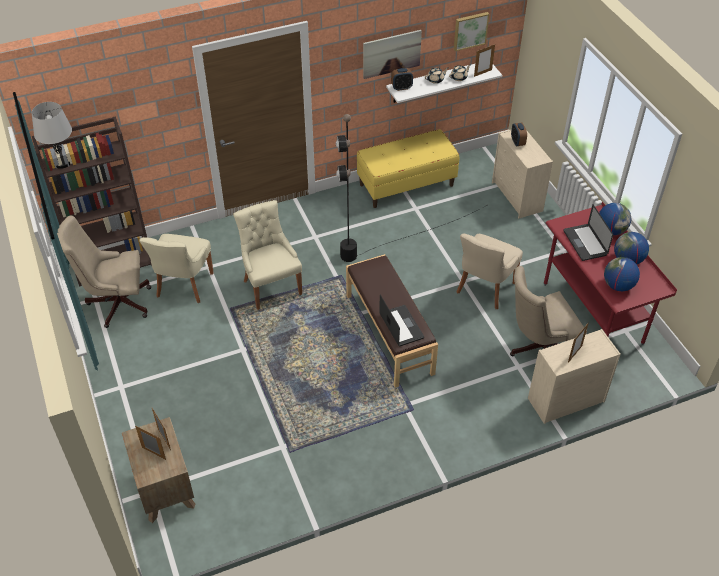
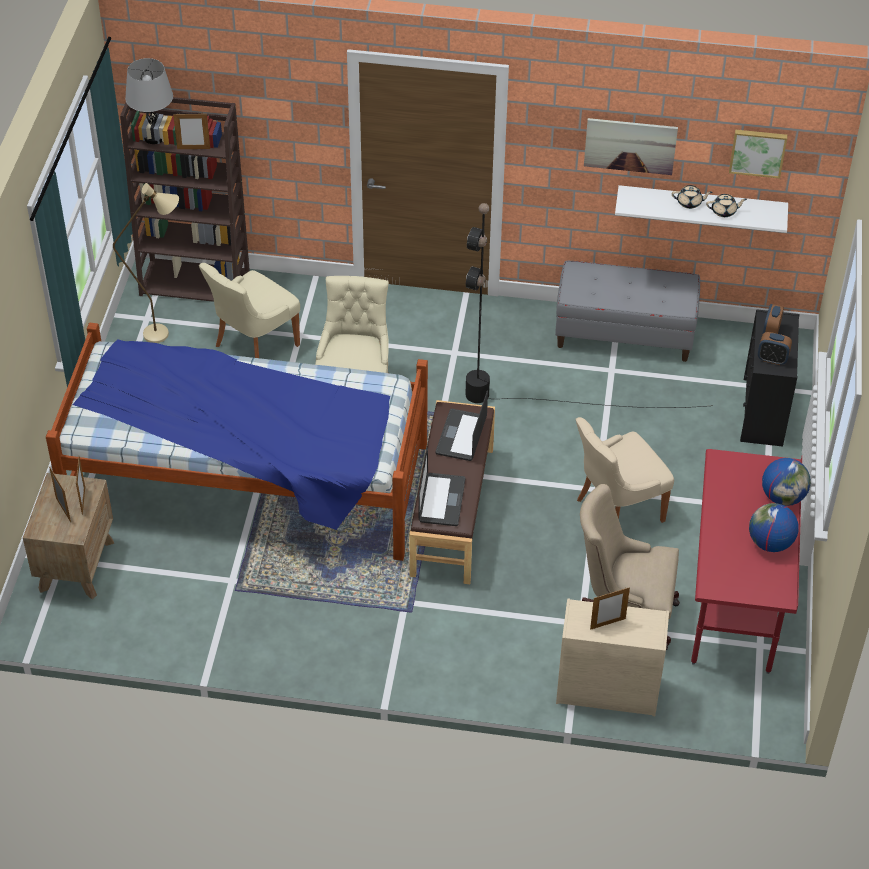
camera: 30 degrees right, 0 degrees up
(116, 303) = (165, 333): beige office chair -> beige floor lamp
(244, 376) = (248, 482): none -> bed
(401, 87) = (635, 196): alarm clock -> alarm clock (772, 359)
(406, 185) = (624, 334): yellow bench -> grey bench
(483, 73) = (762, 217): picture frame -> picture frame (193, 148)
(517, 197) = (763, 413): beige dresser -> black dresser
(585, 243) = (732, 497): laptop -> laptop (461, 436)
(618, 285) = (727, 567): globe -> none

